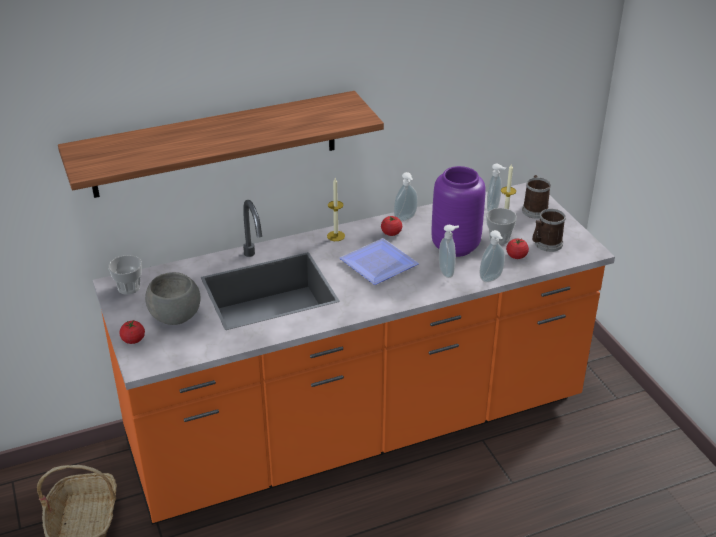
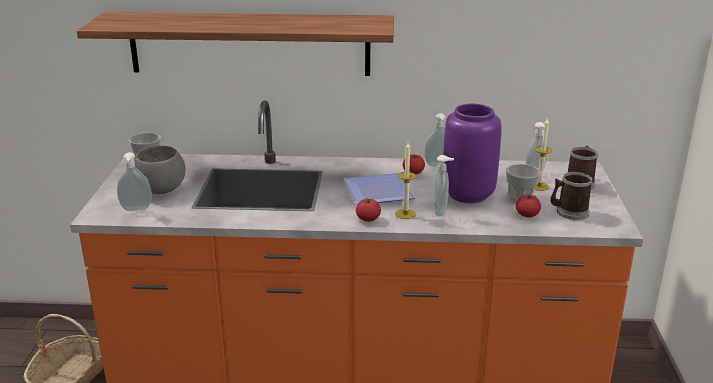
camera: 25 degrees right, 10 degrees down
(133, 340) = (110, 197): tomato -> tomato (368, 219)
(336, 236) = (359, 164): candle -> candle (405, 214)
(492, 279) = (483, 227): soap dispenser -> soap dispenser (136, 210)

